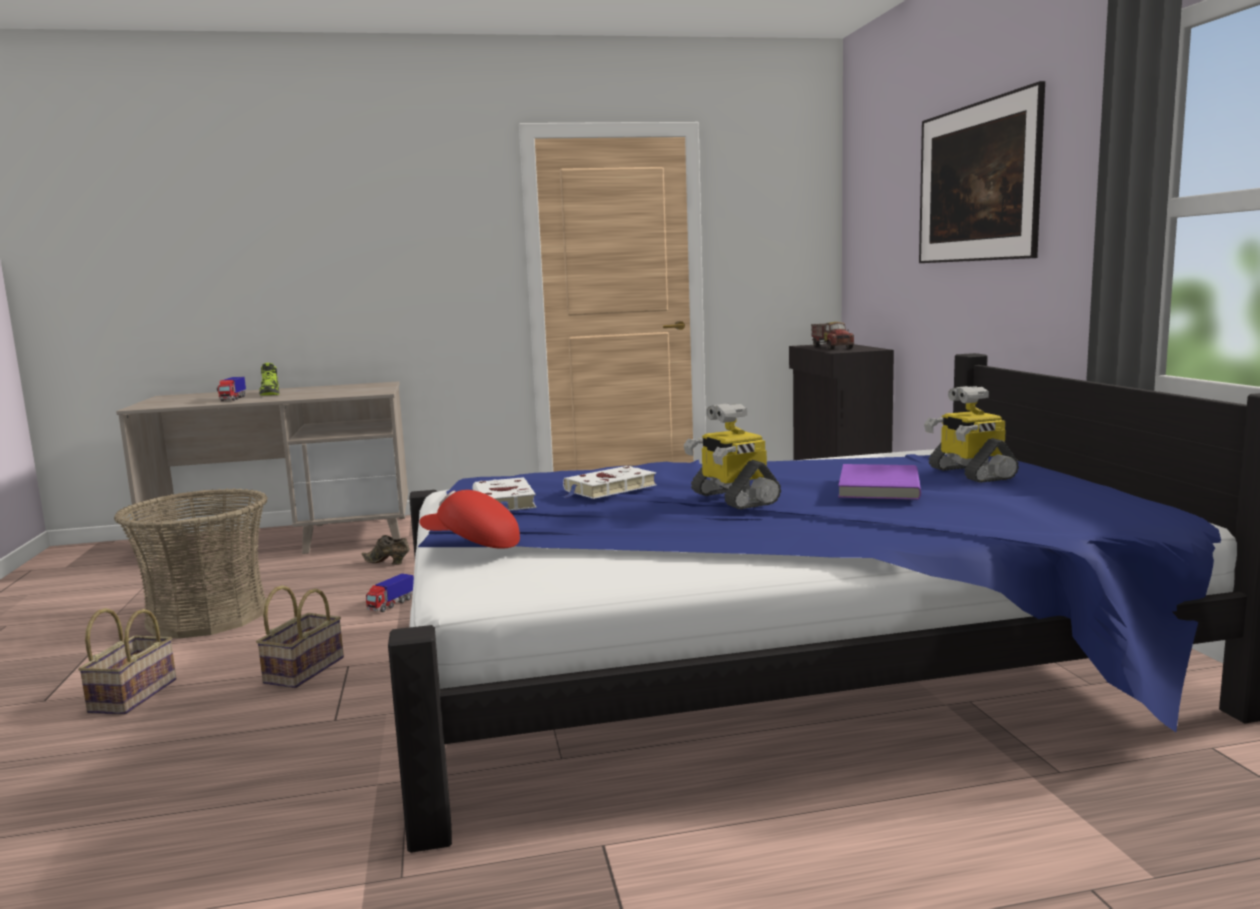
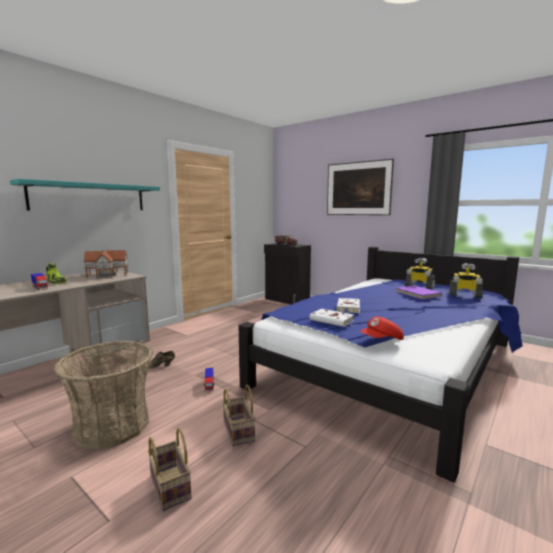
camera: 40 degrees left, 0 degrees up
(359, 251) = (90, 197): none -> turquoise shelf
(359, 388) = (108, 274): none -> toy house
(732, 498) = (398, 305): toy robot -> toy robot (464, 295)

